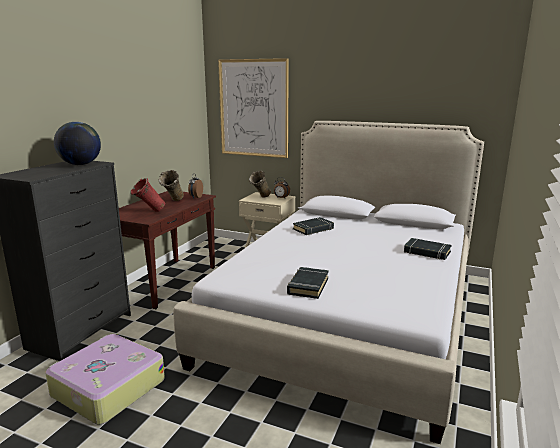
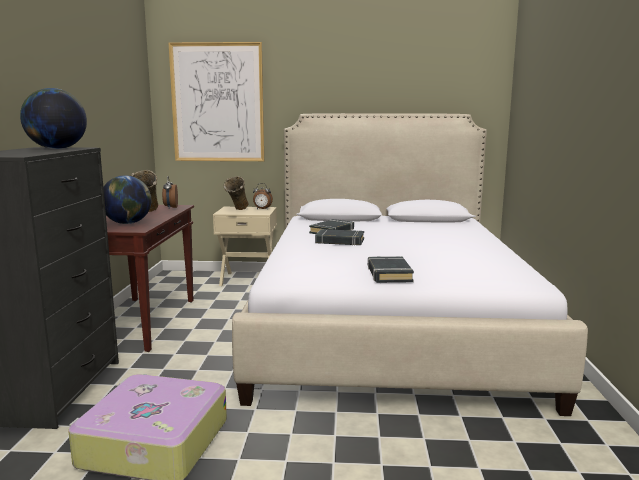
camera: 20 degrees left, 5 degrees down
(148, 213) = (128, 223): red vase -> globe
(427, 252) = (471, 239): black book -> black book (339, 241)

